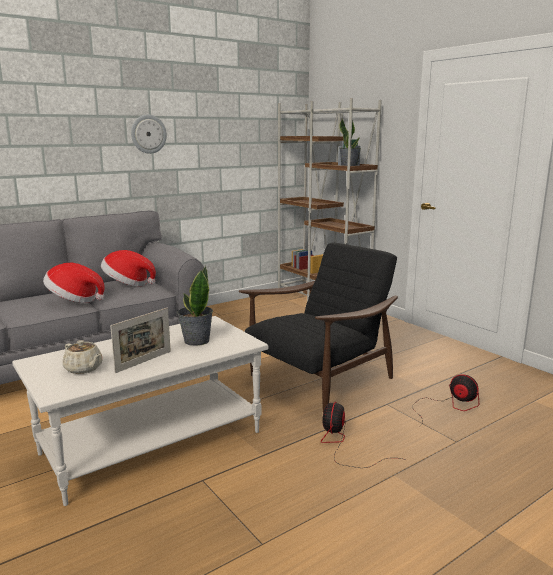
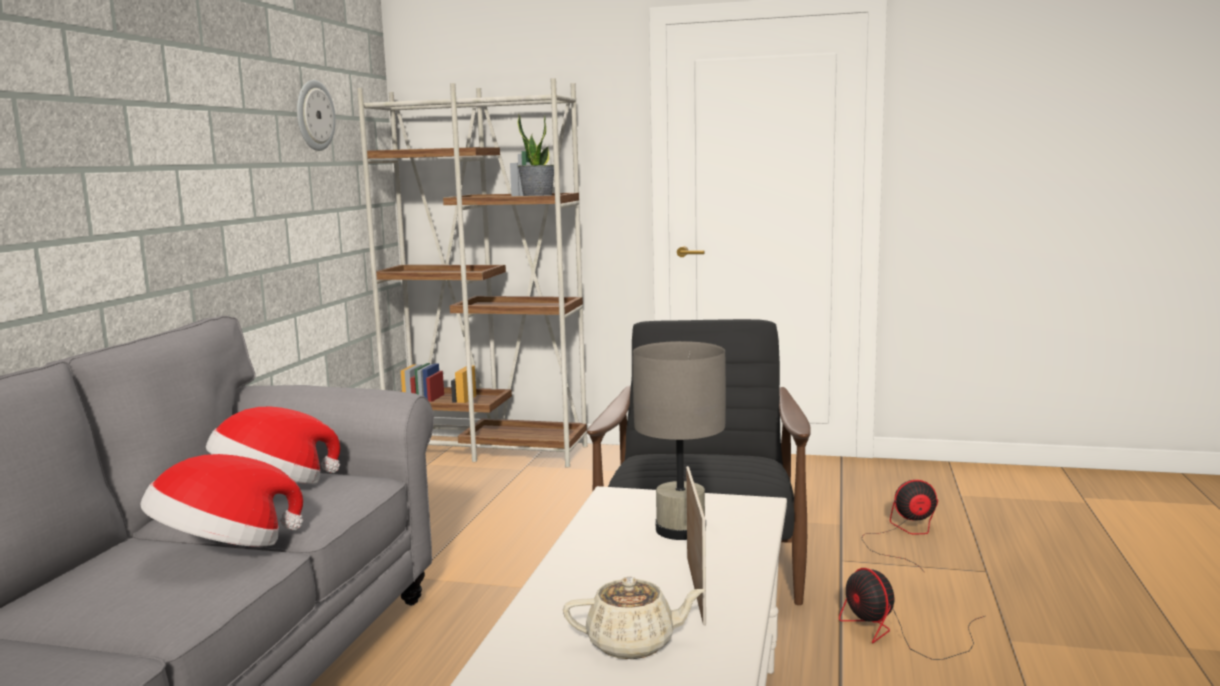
camera: 40 degrees left, 5 degrees down
(148, 134) = (172, 144): wall clock -> wall clock (314, 115)
(196, 341) = (680, 529): potted plant -> grey table lamp

